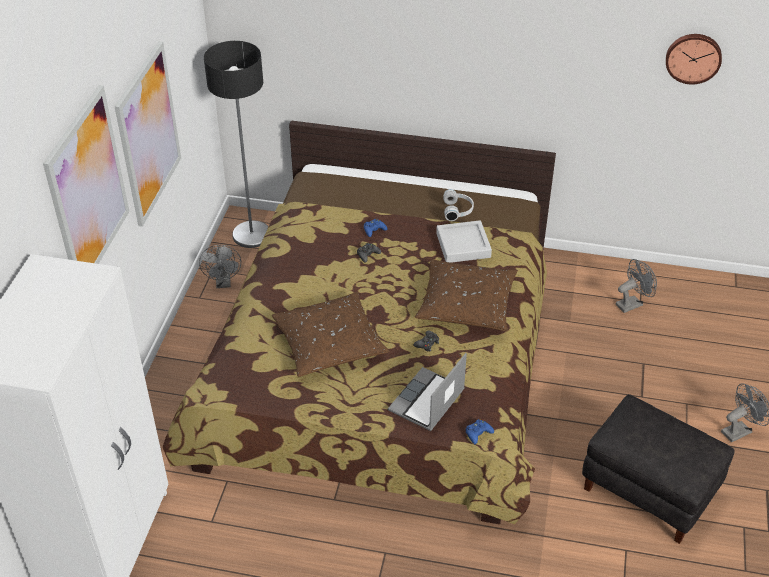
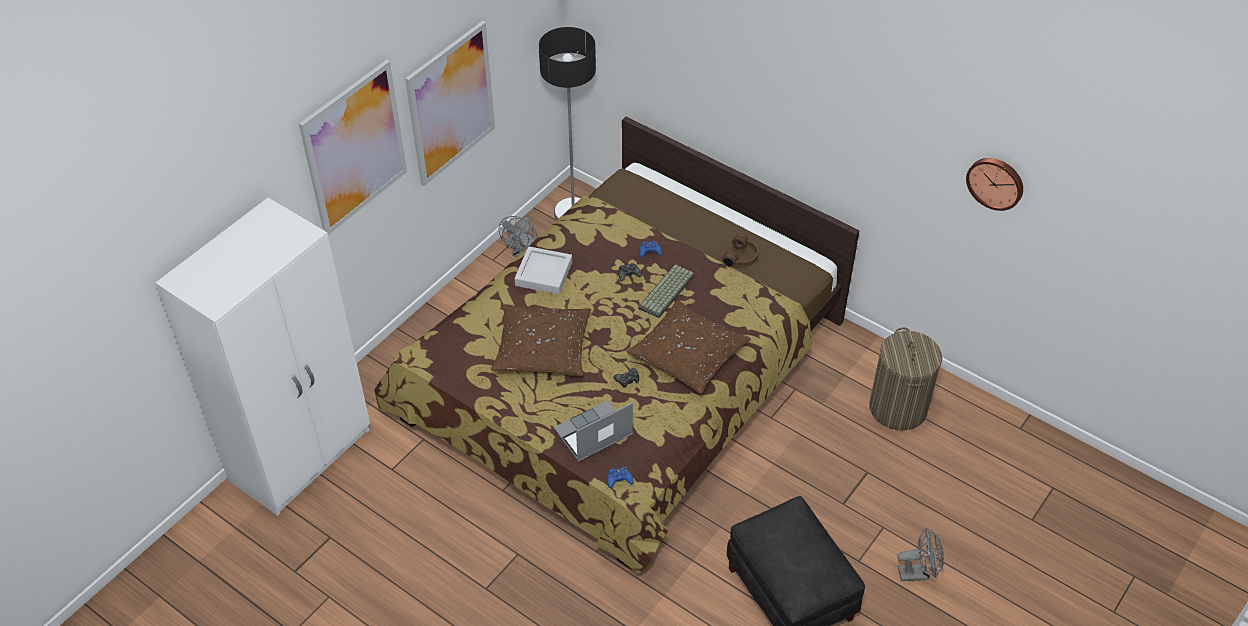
camera: 25 degrees right, 5 degrees up
(412, 258) = (667, 292): none -> keyboard
(458, 210) = (742, 257): white headphones -> brown headphones
(463, 245) = (723, 295): grey tray -> grey tray (543, 274)
(632, 303) = (898, 408): grey fan -> laundry basket

